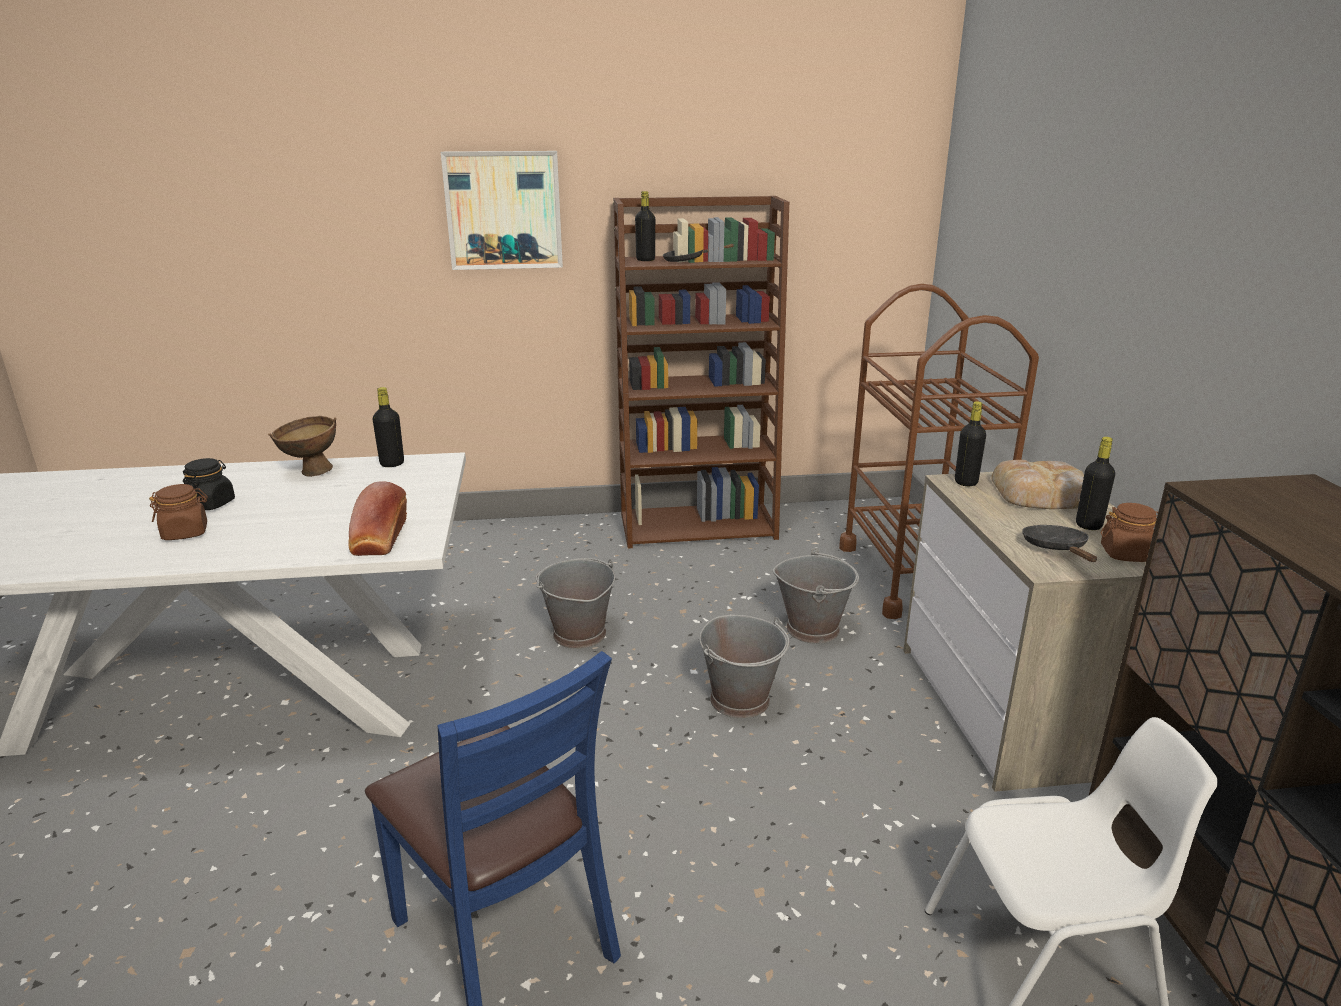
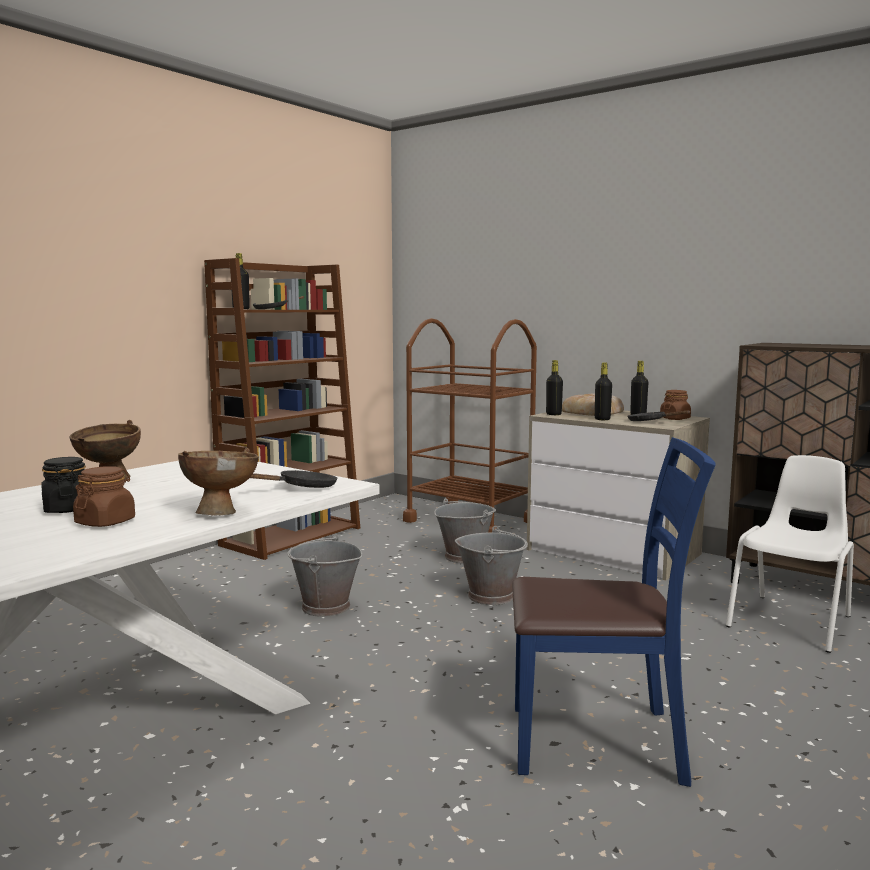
camera: 45 degrees left, 15 degrees down
(258, 551) = (222, 512): none -> brown bowl
(379, 539) = (302, 488): bread -> black frying pan
(392, 464) = (174, 466): black bottle -> black bottle (602, 419)
(503, 210) = (114, 266): picture -> none

